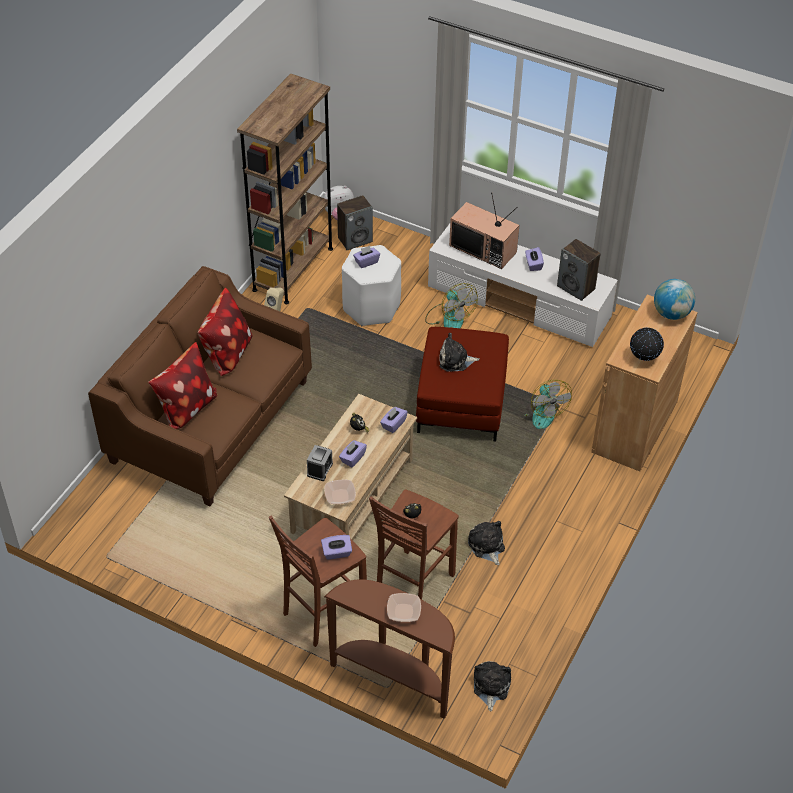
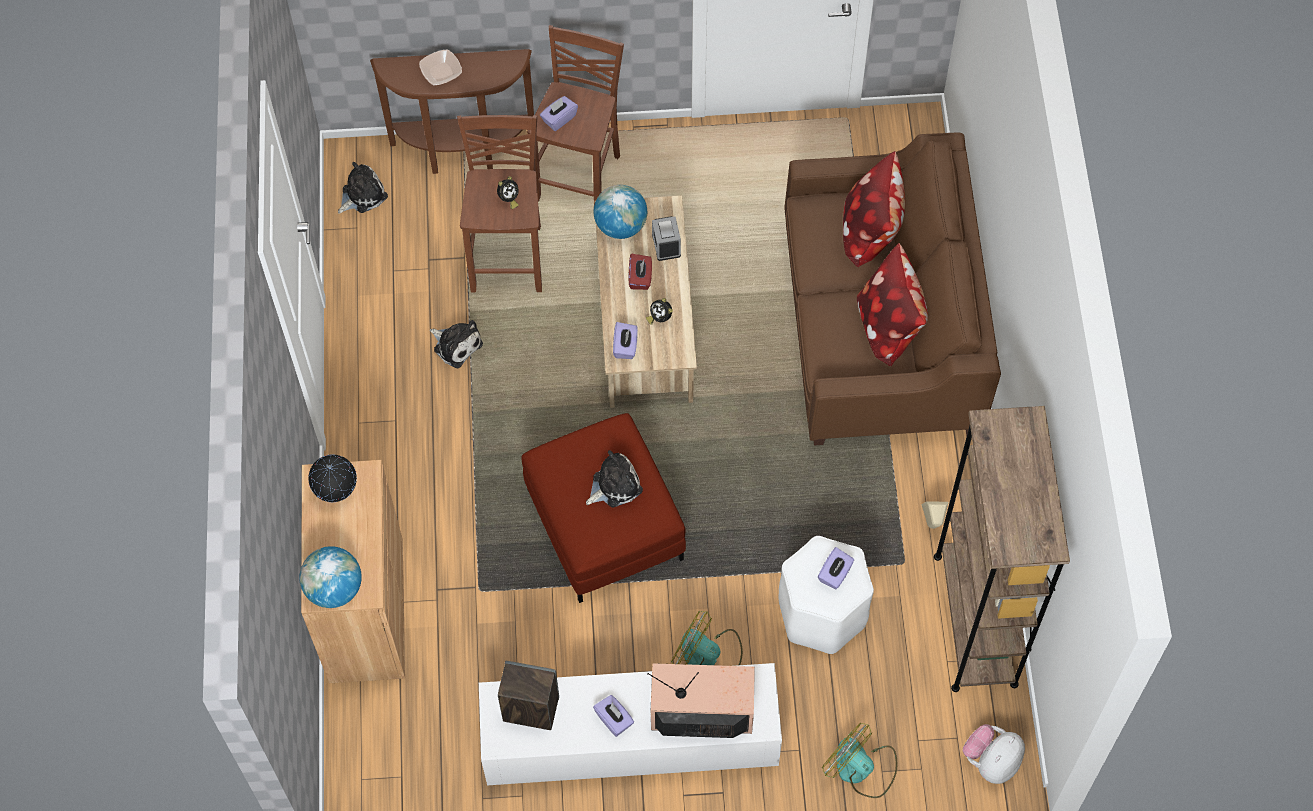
camera: 150 degrees right, 15 degrees up
(340, 496) = (620, 226): bowl -> globe
(352, 458) = (640, 278): purple tissue box -> red tissue box
(355, 239) = (935, 727): speaker -> none
(490, 687) = (362, 194): plush toy -> plush toy turned 105 degrees counterclockwise
(540, 412) = (497, 565): fan -> fan (860, 769)

